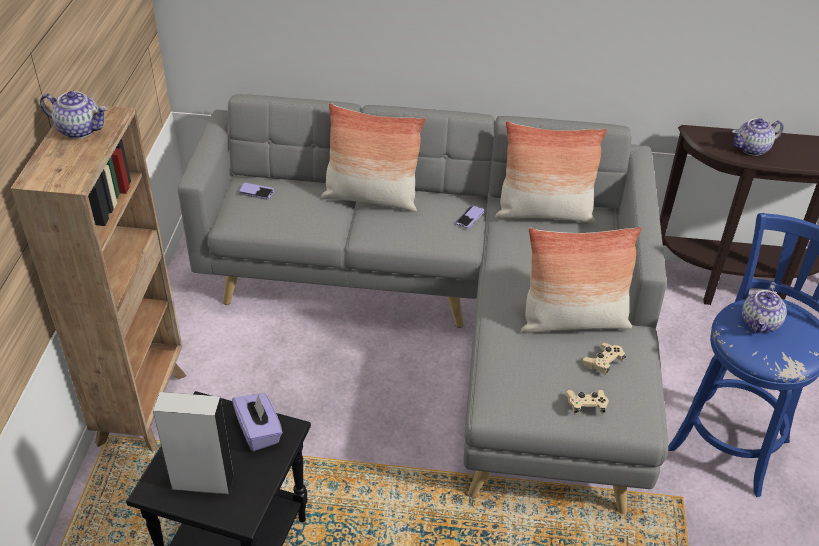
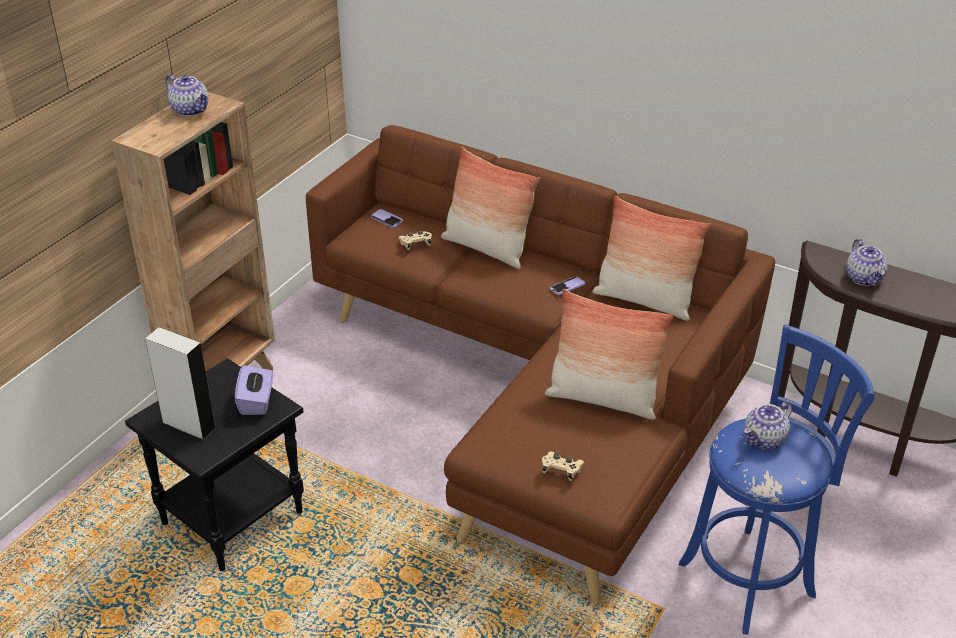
camera: 25 degrees right, 5 degrees down
(458, 327) = (541, 398): grey sofa -> brown sofa
(603, 363) = (605, 441): beige game controller -> beige game controller (416, 244)
(752, 149) = (864, 278): teapot -> teapot turned 105 degrees counterclockwise

